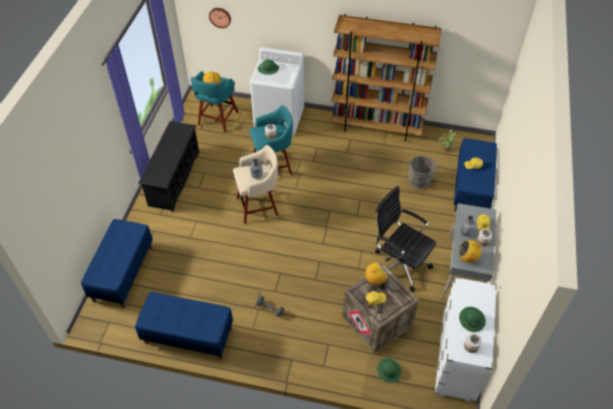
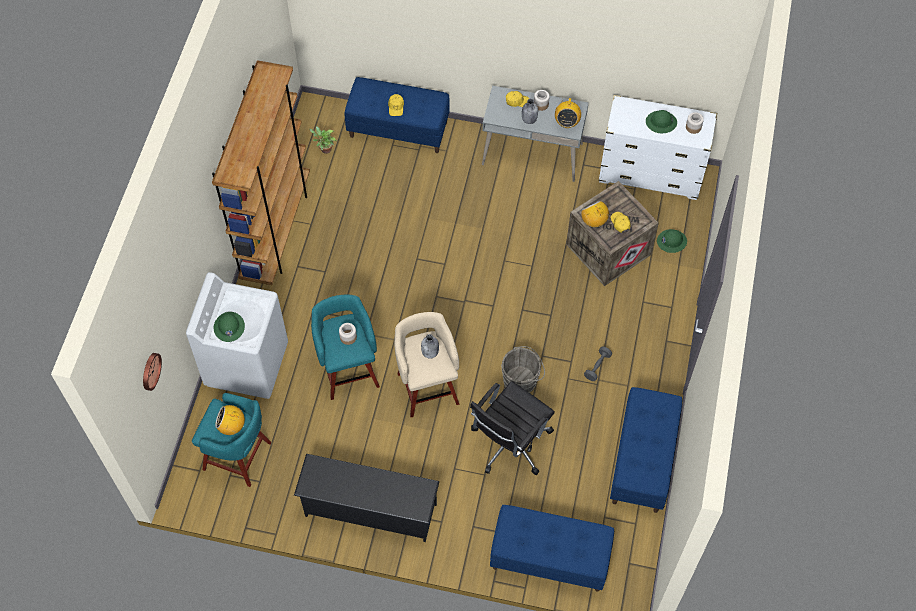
camera: 90 degrees left, 10 degrees up
(399, 265) = (525, 220): black office chair -> black office chair (509, 444)
(420, 182) = (386, 186): grey bucket -> grey bucket (522, 380)

